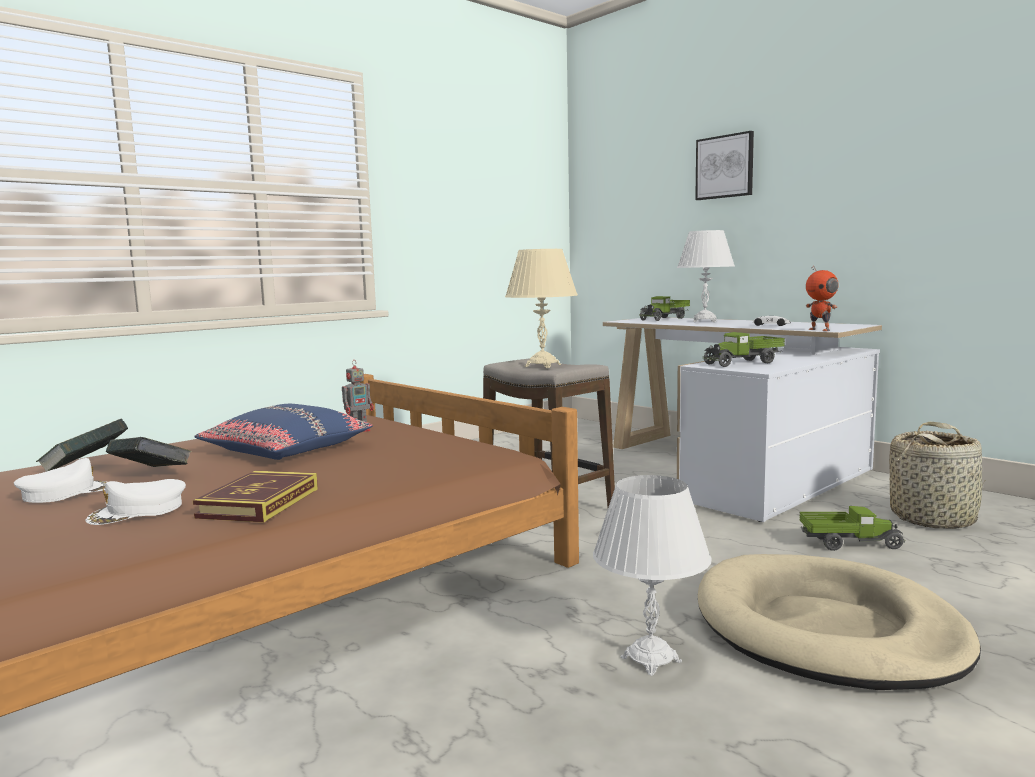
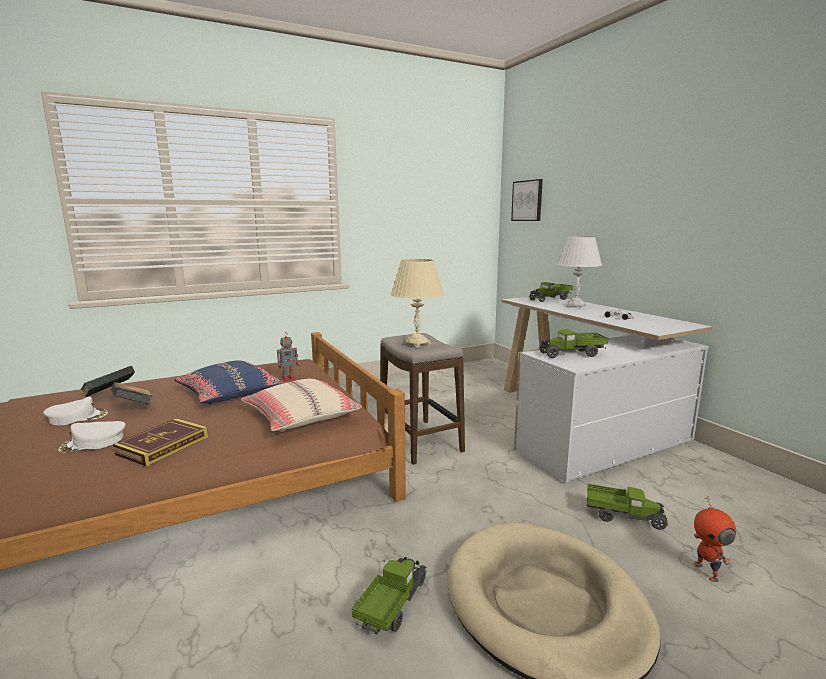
camera: 15 degrees right, 5 degrees up
(427, 460) = (301, 416): none -> beige pillow
(650, 659) = (392, 605): white table lamp -> toy truck
(725, 167) = (605, 184): picture -> picture (527, 201)
(820, 330) = (647, 330): toy robot -> toy robot (707, 572)
(933, 518) = (715, 501): basket -> none

